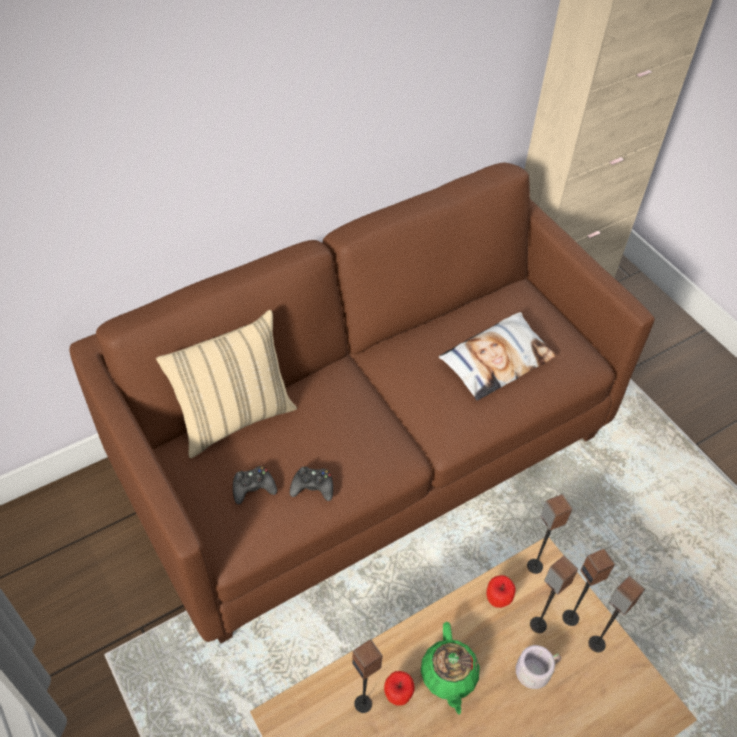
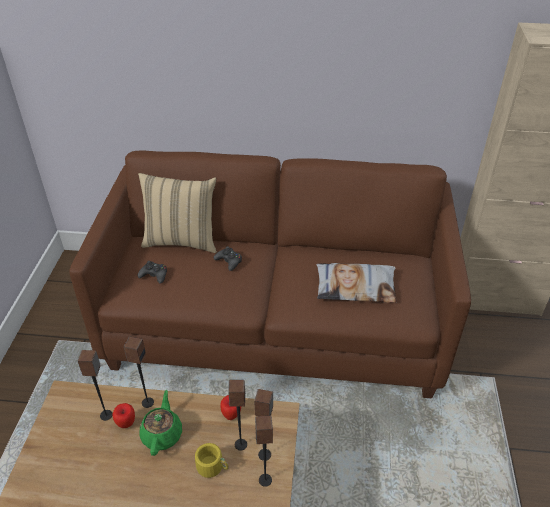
camera: 40 degrees right, 10 degrees down
(312, 487) = (183, 291): black game controller -> black game controller (229, 261)
(448, 676) = (162, 434): green teapot -> green teapot turned 150 degrees clockwise
(534, 566) = (272, 413): speaker -> speaker (147, 402)
(535, 669) = (213, 466): grey mug -> yellow mug

